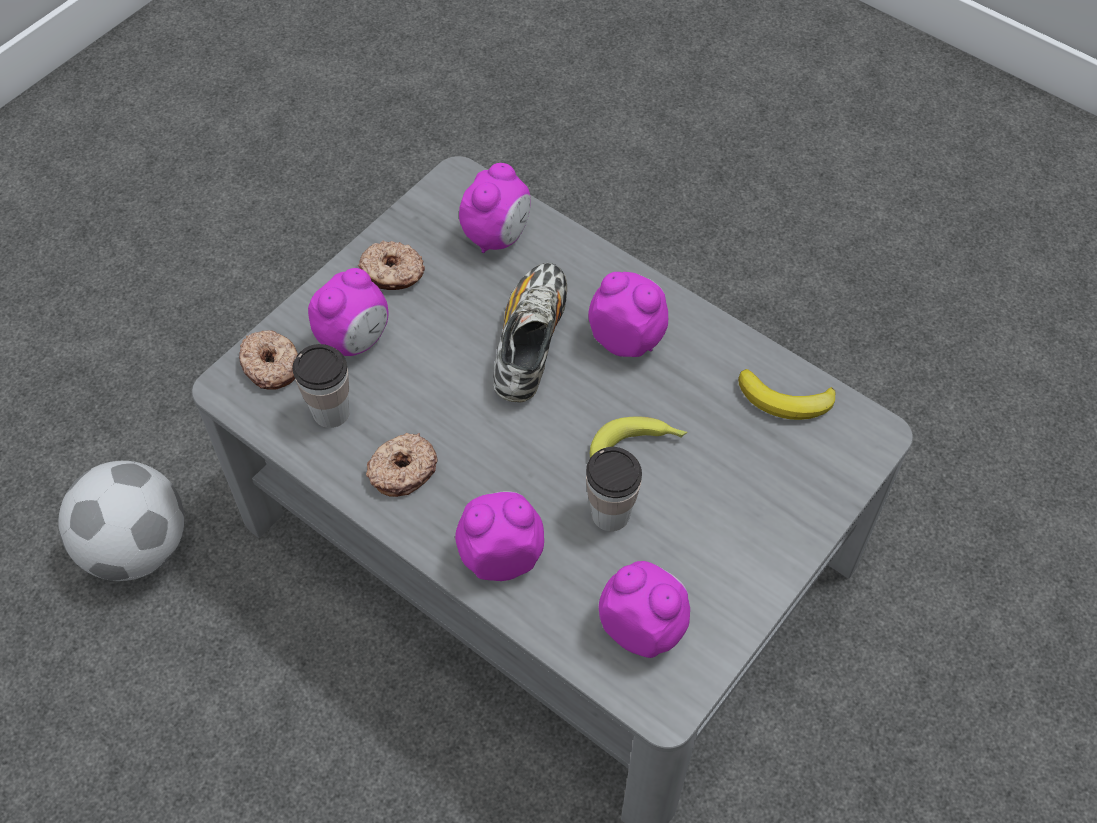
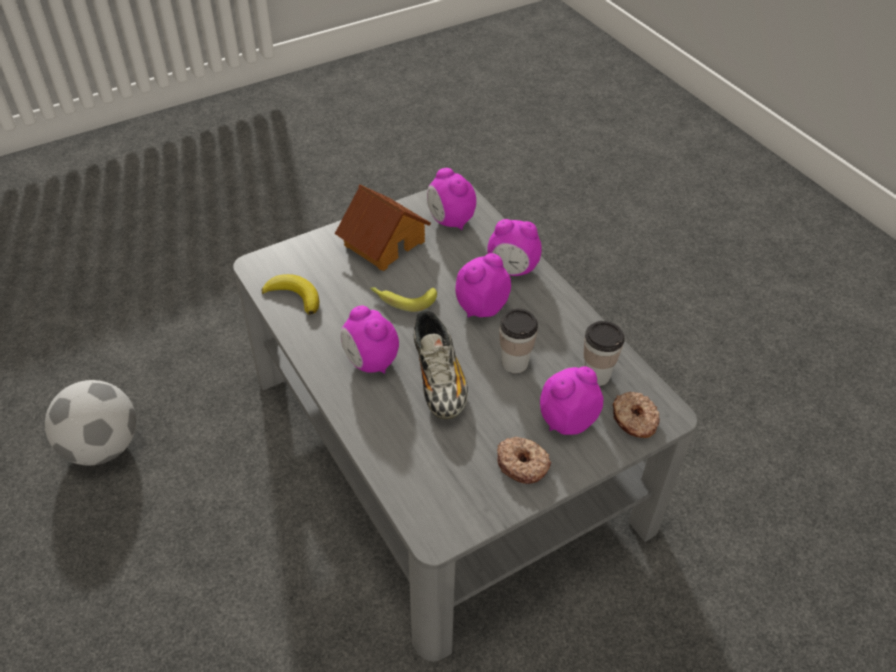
camera: 160 degrees left, 10 degrees down
(138, 547) = (740, 533): football -> football (102, 447)
(402, 470) = (557, 328): donut -> none
(497, 236) = (425, 469): alarm clock -> alarm clock (481, 307)
(530, 343) = (439, 379): shoe -> shoe turned 45 degrees counterclockwise
(610, 514) = (439, 271): cup -> cup (514, 363)
(722, 541) = (383, 242): none -> toy house

